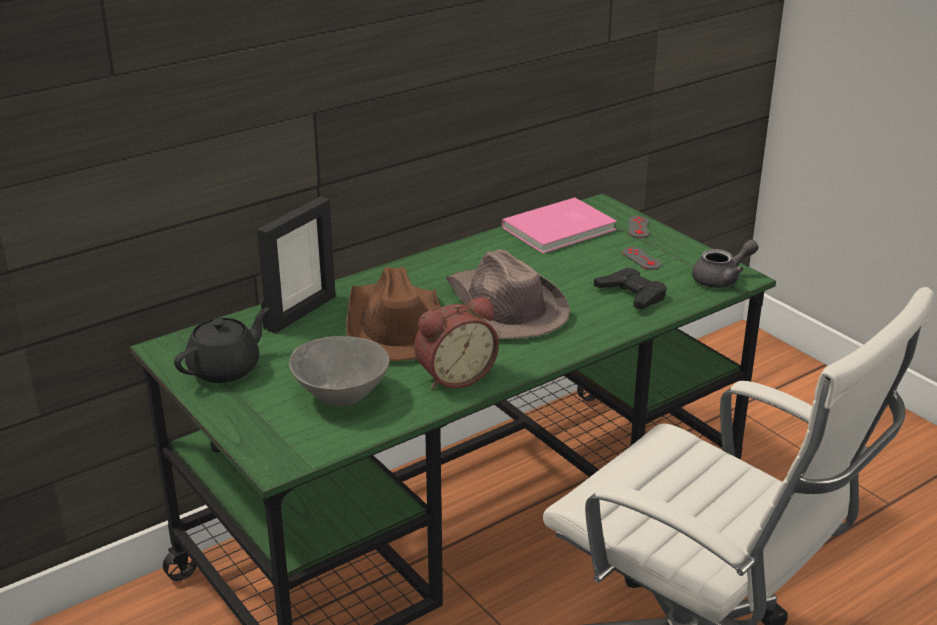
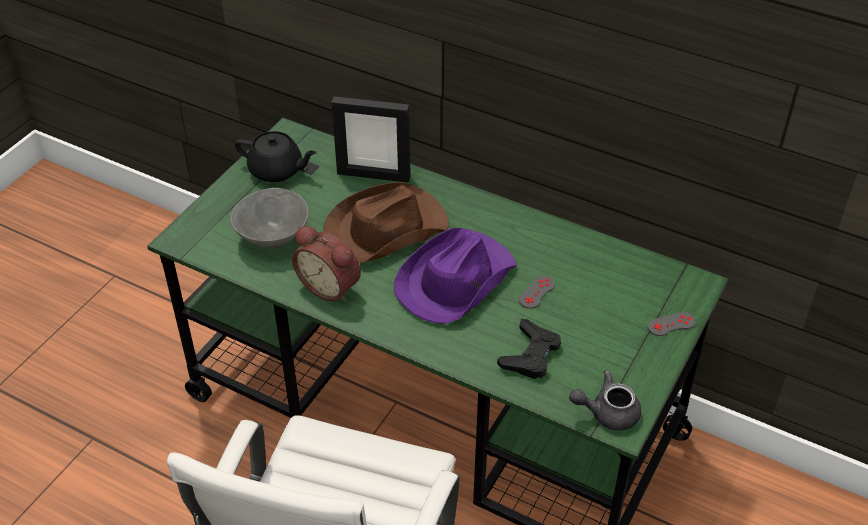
camera: 65 degrees right, 15 degrees up
(504, 307) = (454, 280): brown hat -> purple hat
(562, 229) = (623, 272): pink book -> none
(641, 259) = (606, 343): grey game controller -> grey game controller (536, 292)
(722, 279) = (607, 413): grey teapot -> grey teapot turned 135 degrees clockwise

